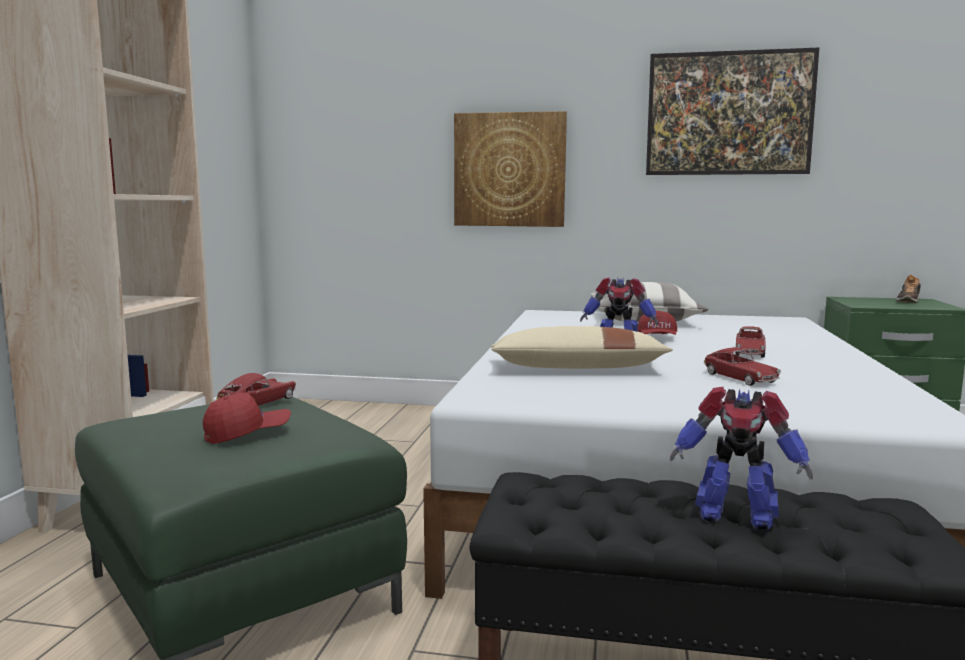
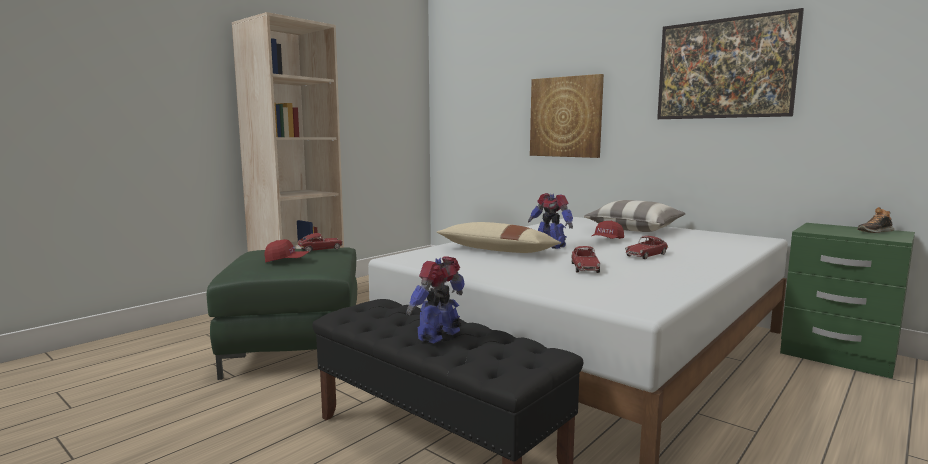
camera: 30 degrees right, 0 degrees up
(734, 516) = (440, 336): toy robot -> toy robot turned 75 degrees clockwise

